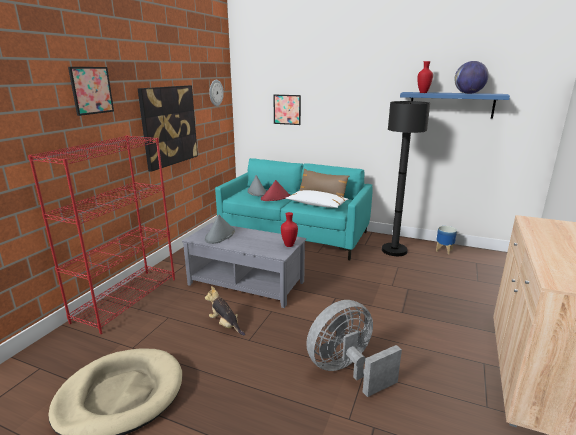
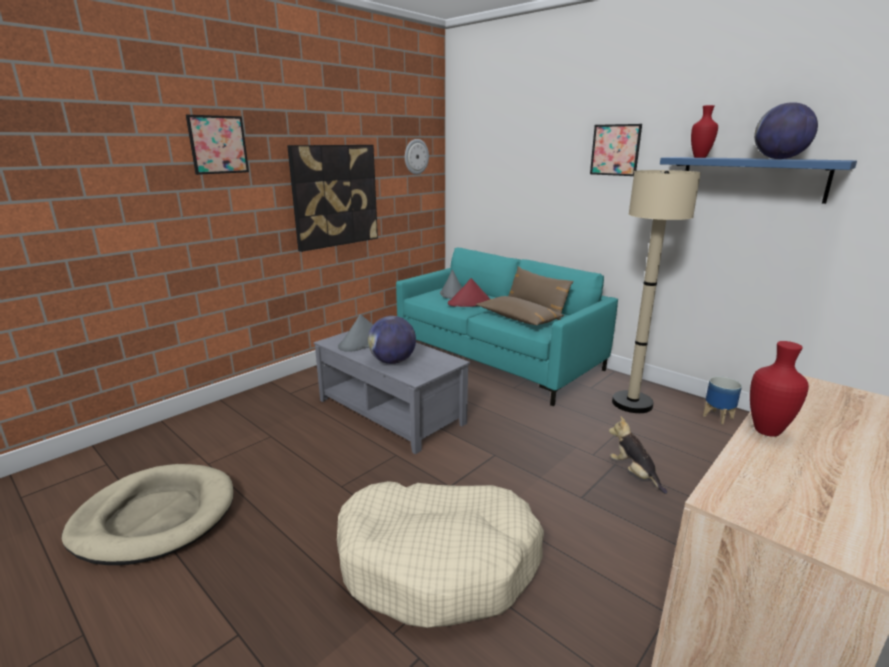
camera: 20 degrees right, 0 degrees up
(127, 299) = (244, 405): red bookcase -> none
(225, 325) = (327, 460): plush toy -> plush toy (634, 473)
(254, 245) = (392, 361): none -> globe
(287, 109) = (509, 182): picture -> picture (615, 150)
(289, 245) = (437, 368): red vase -> red vase (767, 432)
(316, 205) = (518, 319): white pillow -> brown pillow
(347, 370) = (439, 562): grey fan -> beige dog bed
(394, 250) = (632, 403): black floor lamp -> beige floor lamp

